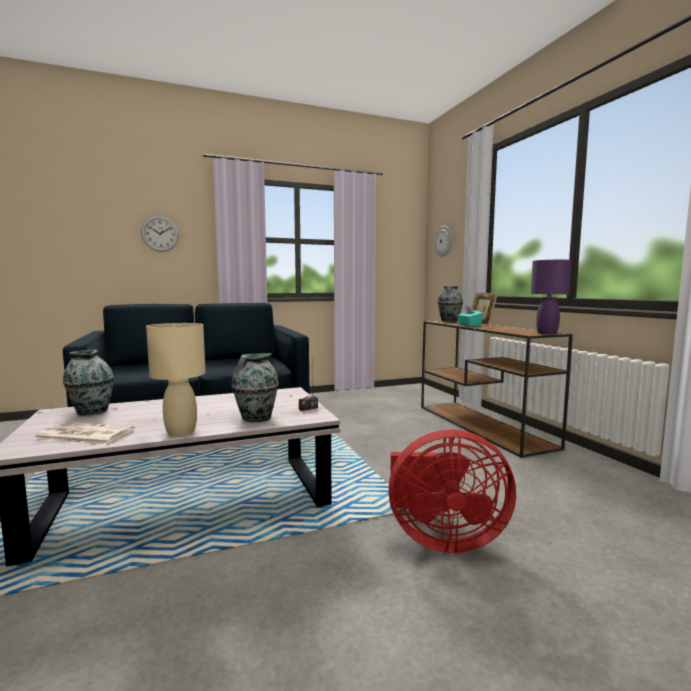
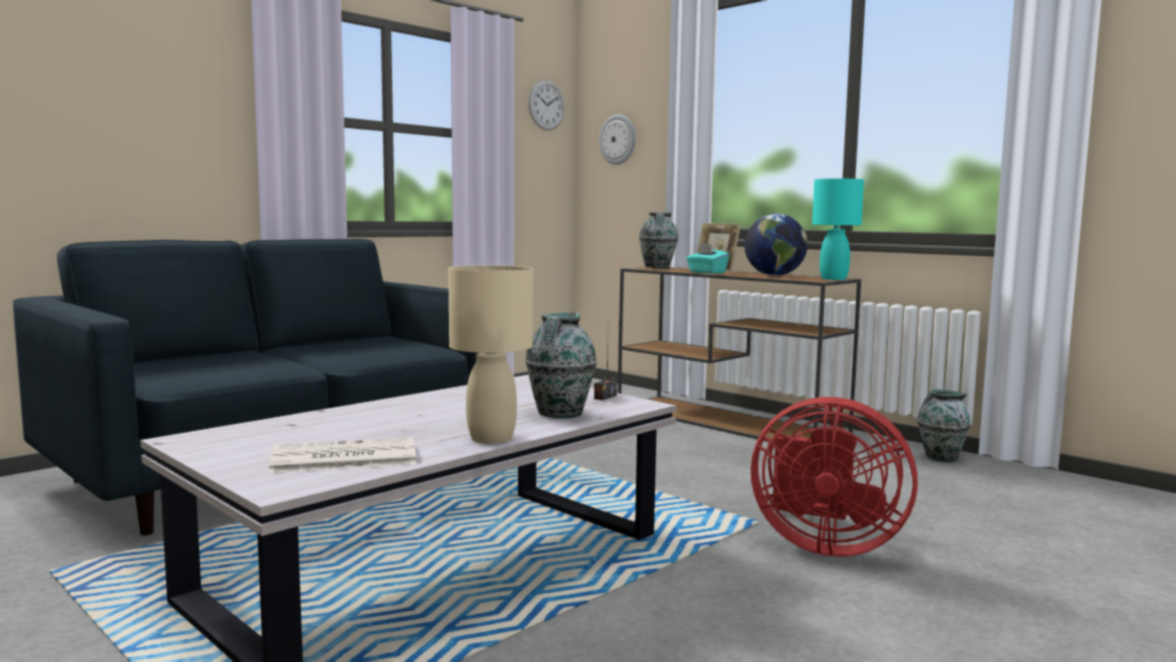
camera: 25 degrees left, 0 degrees up
(92, 411) = (261, 432): vase -> vase (940, 458)
(160, 234) = (139, 98): wall clock -> wall clock (546, 105)
(441, 539) = (823, 544): red fan -> red fan turned 45 degrees clockwise
(511, 329) = (774, 275): none -> globe
(546, 333) = (833, 279): purple table lamp -> turquoise table lamp

